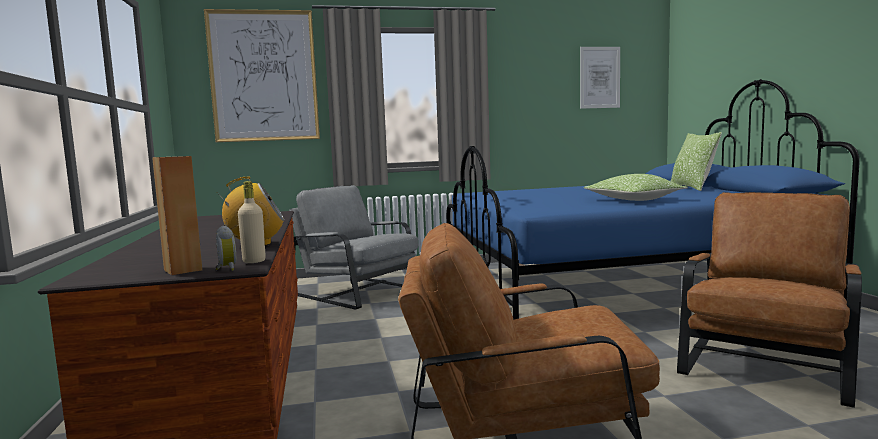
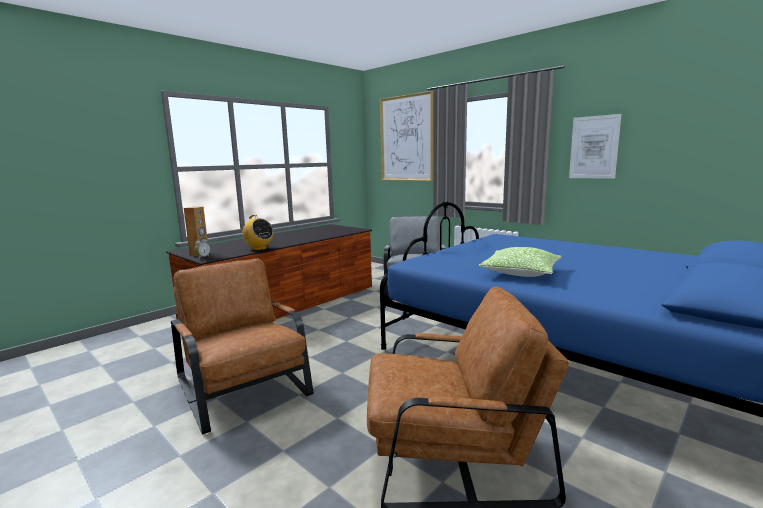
camera: 55 degrees right, 5 degrees up
(254, 261) = (220, 257): beige bottle -> none
(599, 77) = (700, 124): picture -> picture (594, 147)
(692, 188) = (680, 276): pillow -> none

